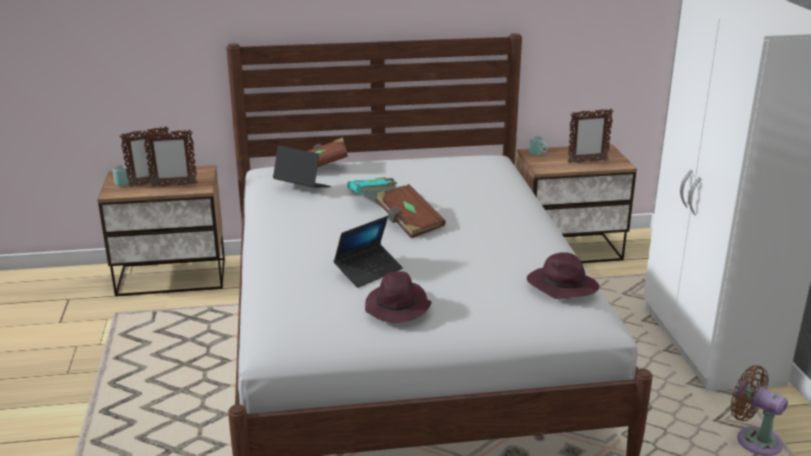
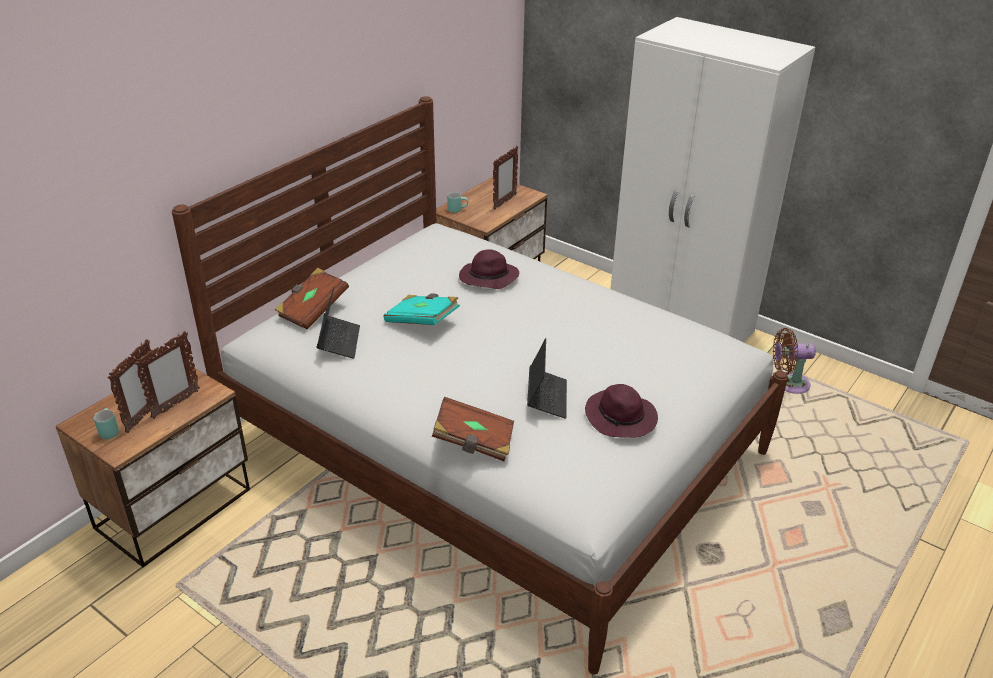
camera: 45 degrees left, 10 degrees up
(302, 187) = (339, 341): laptop -> laptop turned 105 degrees clockwise
(409, 223) = (496, 333): brown book -> brown book (473, 442)
(561, 286) = (686, 334): purple hat -> purple hat (487, 278)

